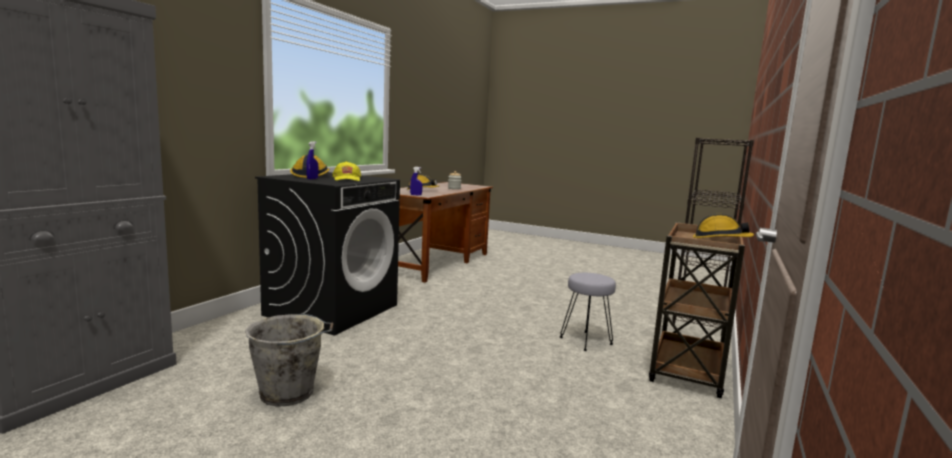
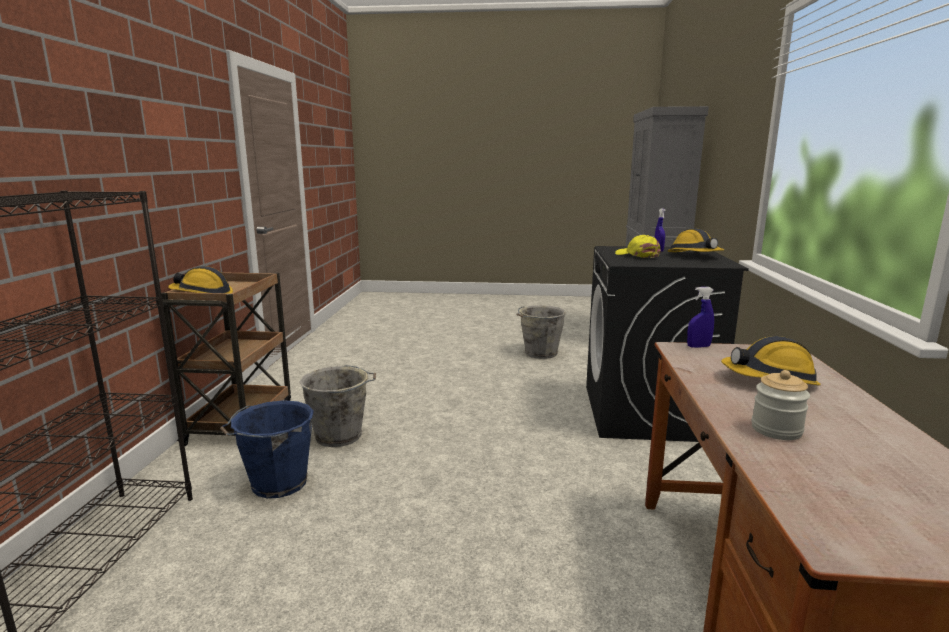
camera: 160 degrees right, 5 degrees up
(586, 341) = (340, 436): grey stool -> grey bucket
(622, 323) = (277, 484): none -> blue bucket

